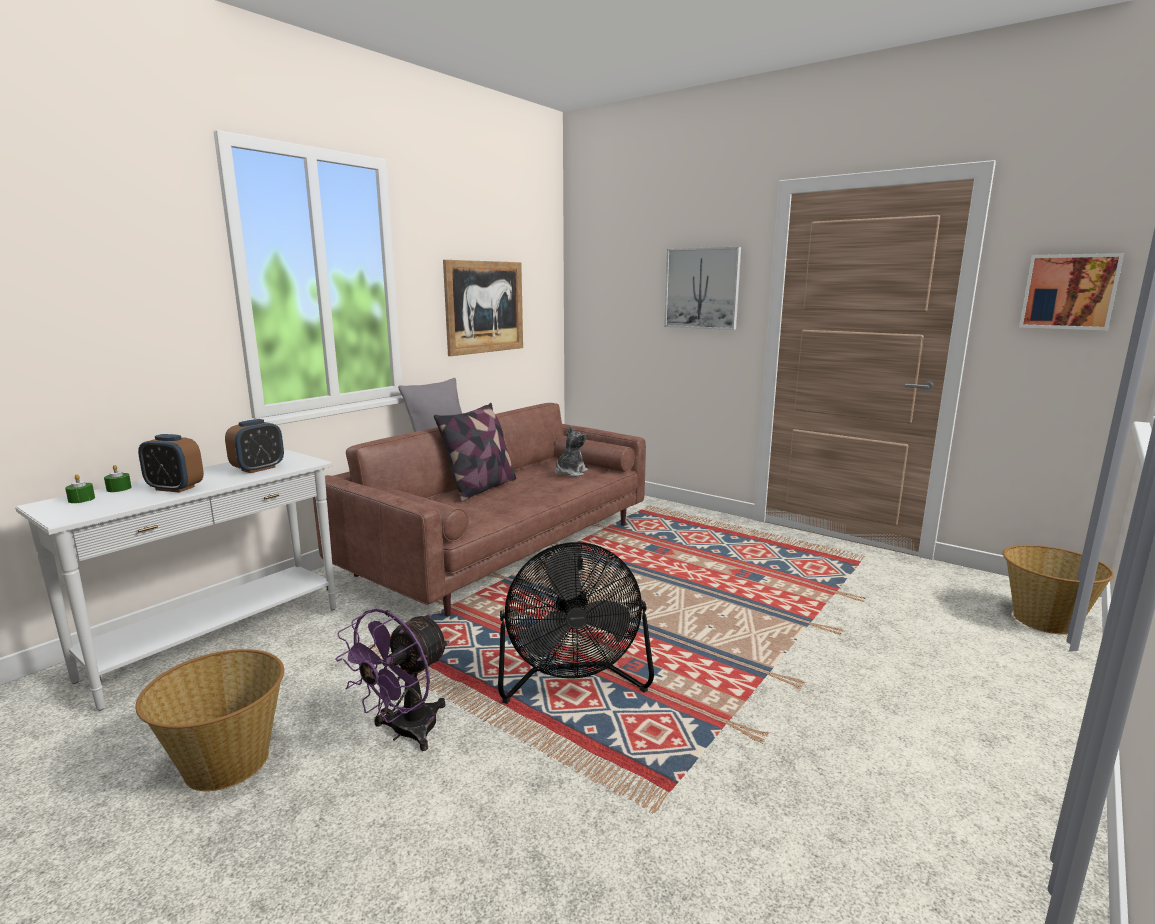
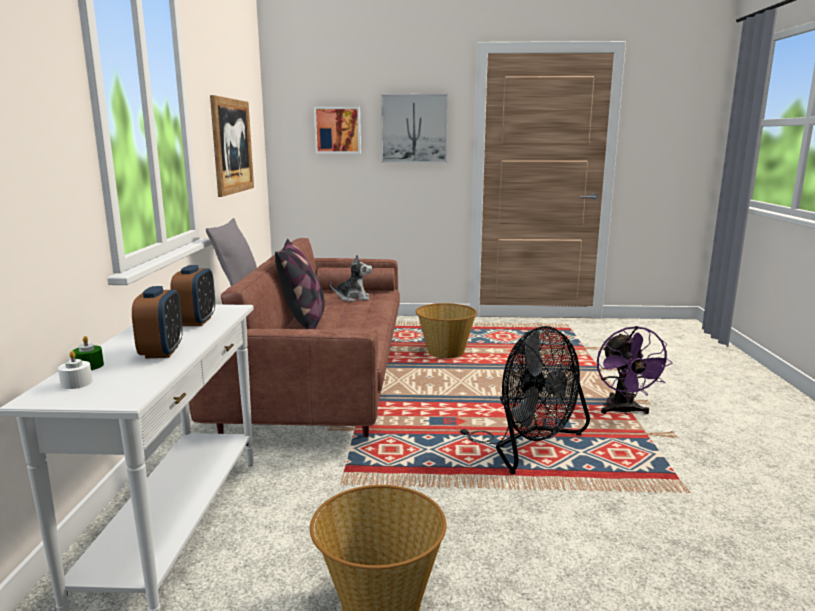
camera: 35 degrees left, 0 degrees up
(81, 499) = (76, 383): green candle -> white candle
(175, 488) = (162, 352): alarm clock -> alarm clock turned 75 degrees counterclockwise
(404, 733) = (480, 519): purple fan -> purple fan (623, 411)
(570, 473) = (353, 298): plush toy -> plush toy turned 90 degrees clockwise
(1044, 620) = (692, 336): basket -> basket (445, 352)
(1069, 291) = (670, 129): picture -> picture (338, 130)

